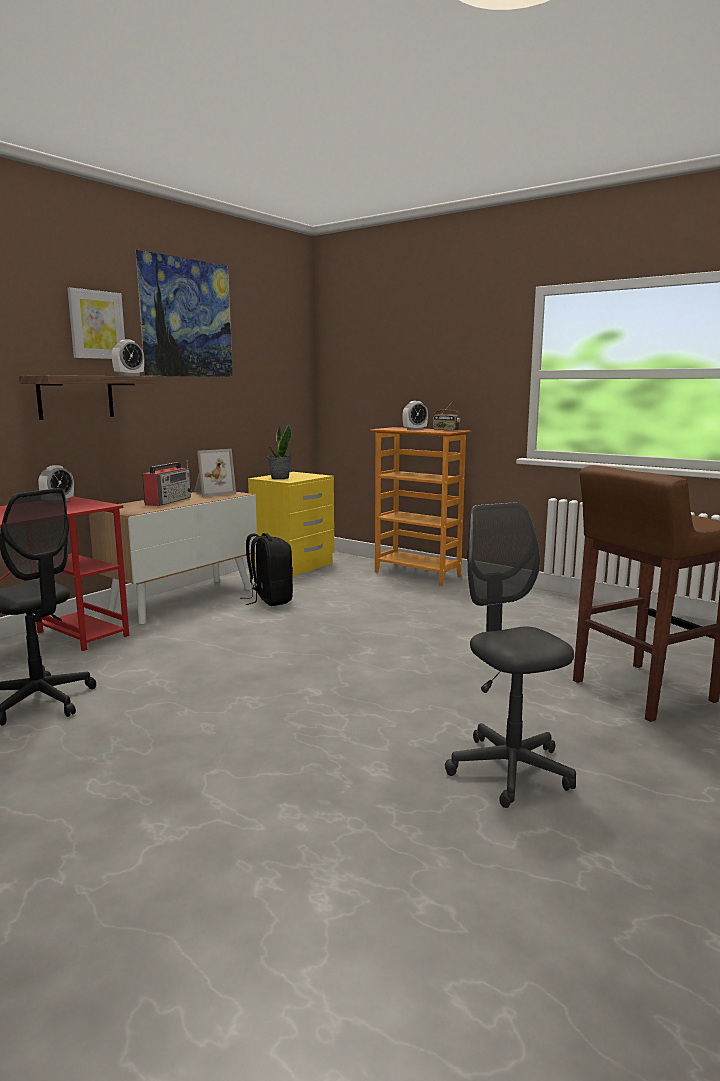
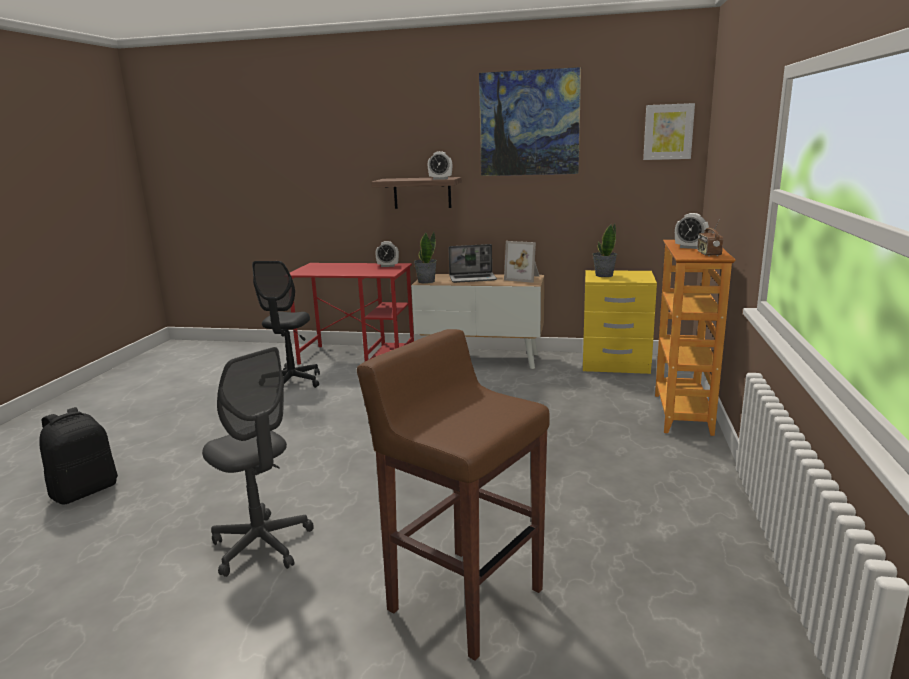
camera: 65 degrees right, 5 degrees up
(96, 325) = (441, 138): picture -> picture (668, 132)
(131, 511) = (426, 281): none -> potted plant
(169, 501) = (473, 278): radio -> laptop
(269, 600) = (516, 381): black backpack -> black backpack (85, 490)
(509, 770) = (262, 545): grey office chair -> grey office chair turned 90 degrees clockwise

